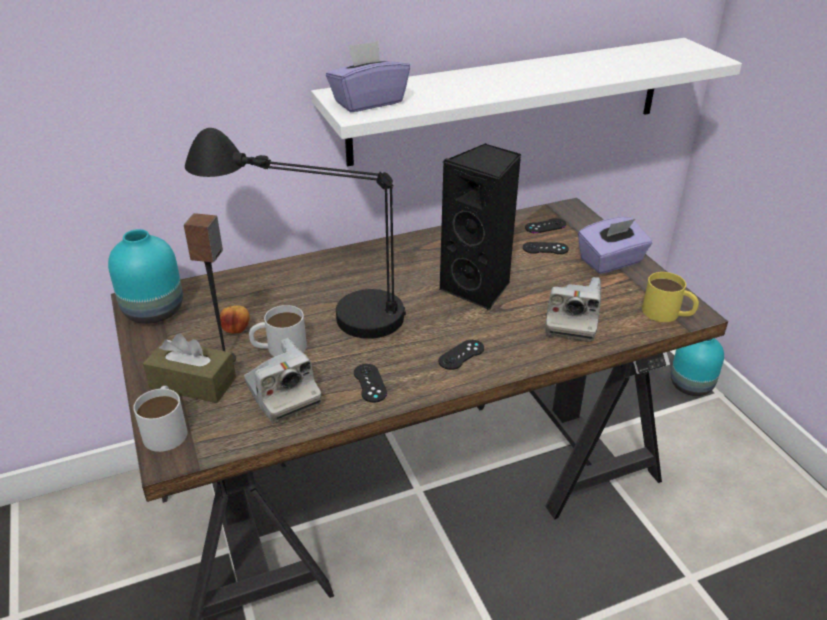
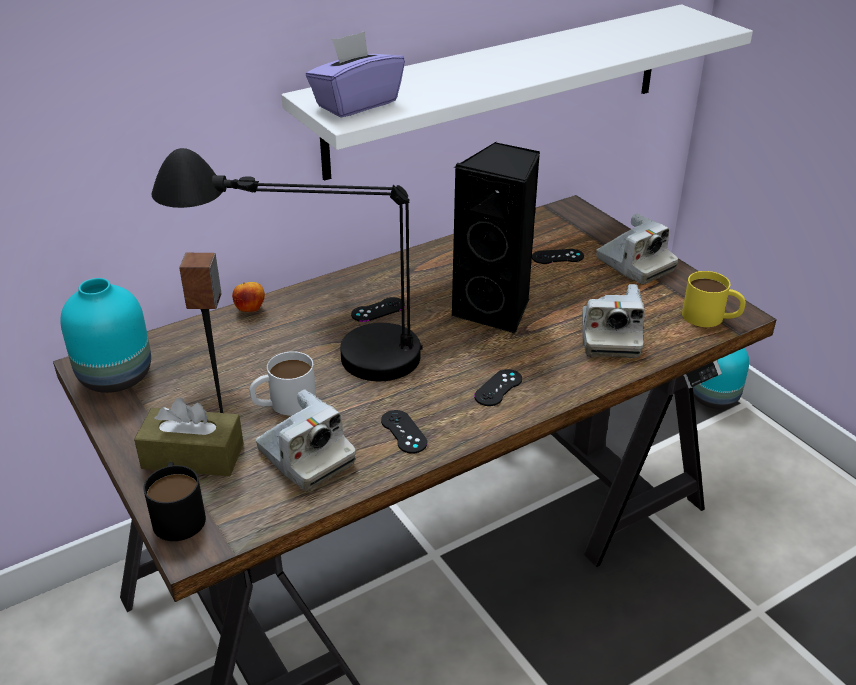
camera: 10 degrees left, 0 degrees up
(166, 428) = (178, 513): white mug -> black mug
(236, 331) = (226, 389): apple -> apple (250, 310)
(545, 226) = (550, 231): black game controller -> black game controller (378, 310)
(611, 262) = (634, 265): purple tissue box -> camera

